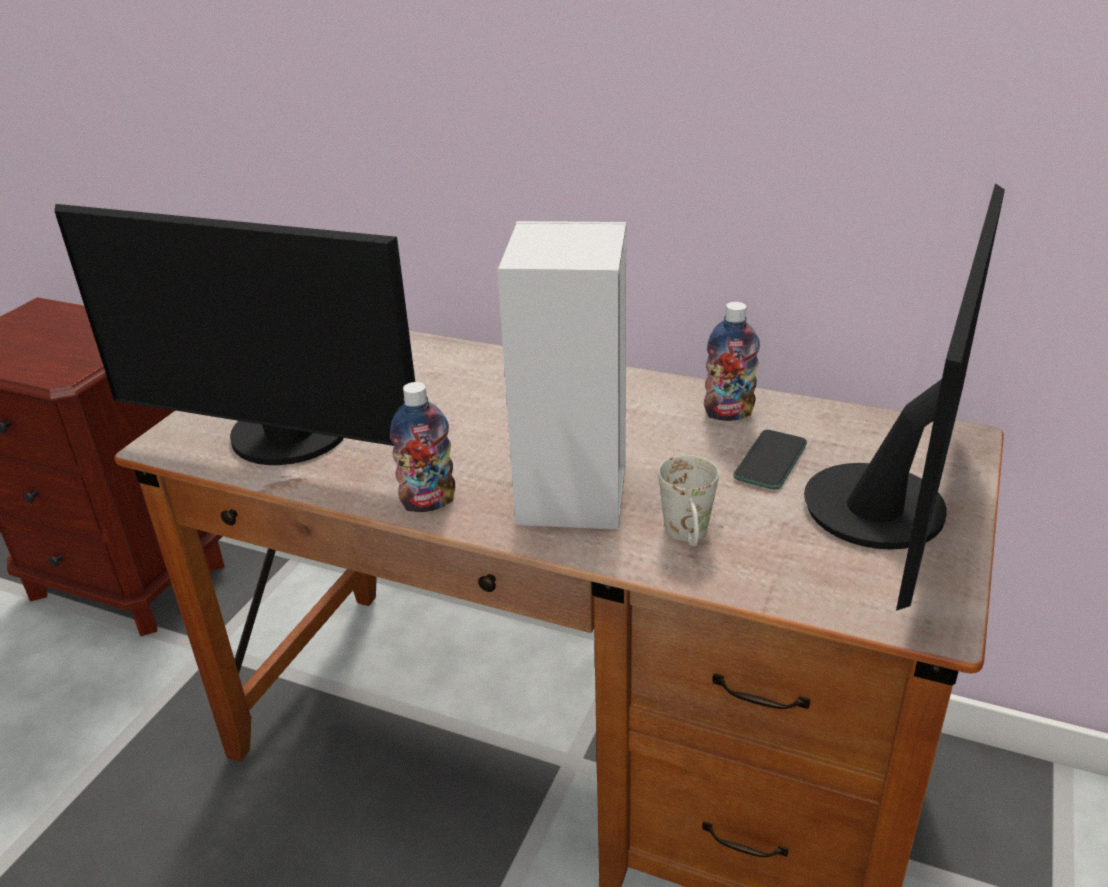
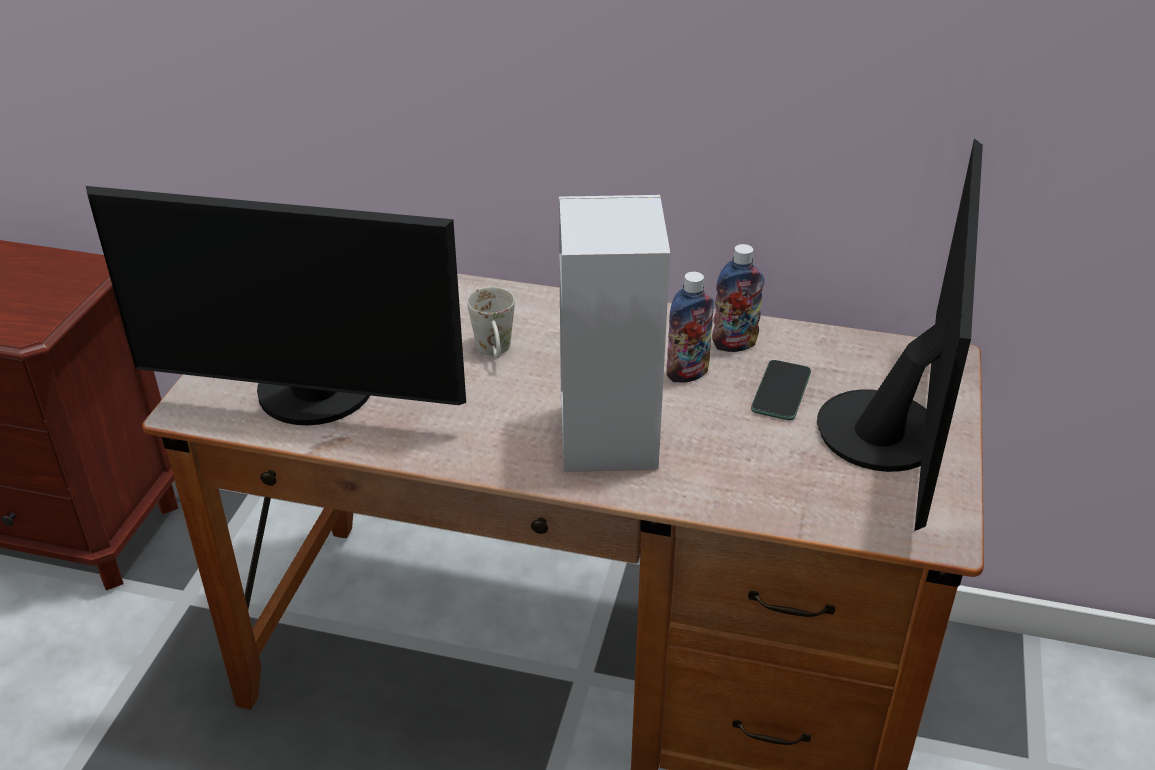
camera: 10 degrees left, 5 degrees up
(428, 502) = (476, 454): bottle -> bottle (687, 373)
(689, 537) = (722, 473): white mug -> white mug (495, 352)

